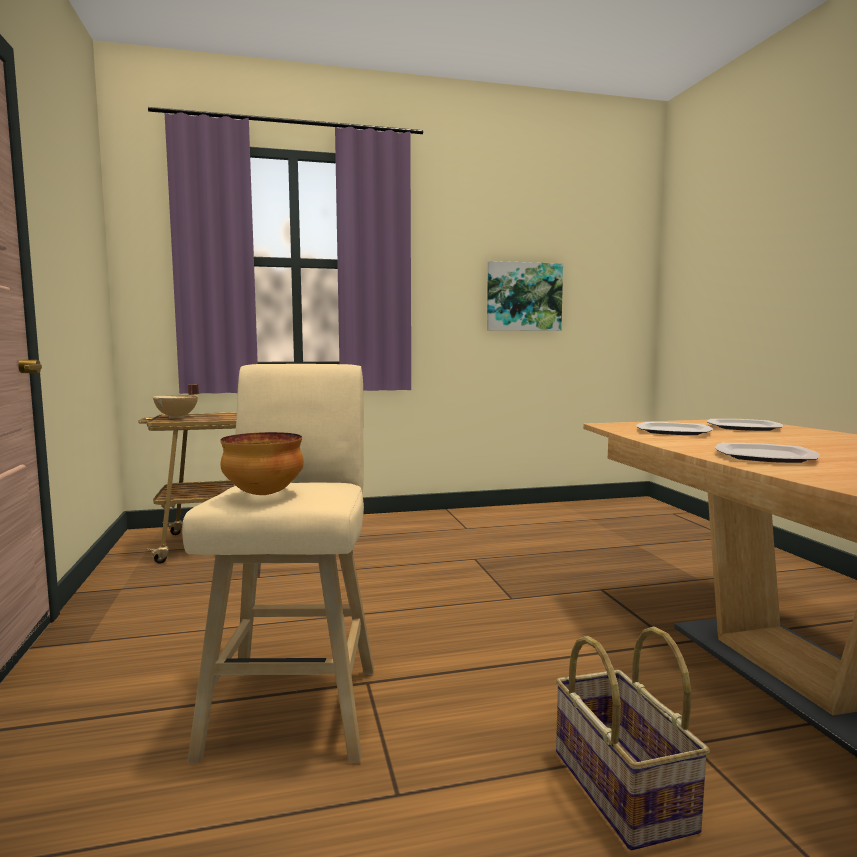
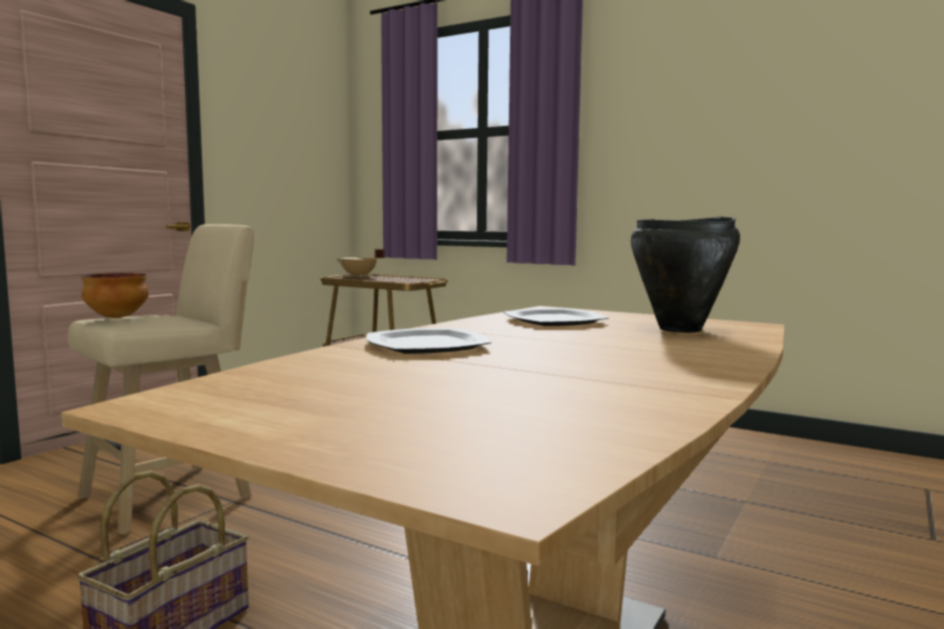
camera: 45 degrees right, 0 degrees up
(523, 297) = (737, 150): picture -> none
(744, 427) = (681, 329): plate -> black cooking pot

